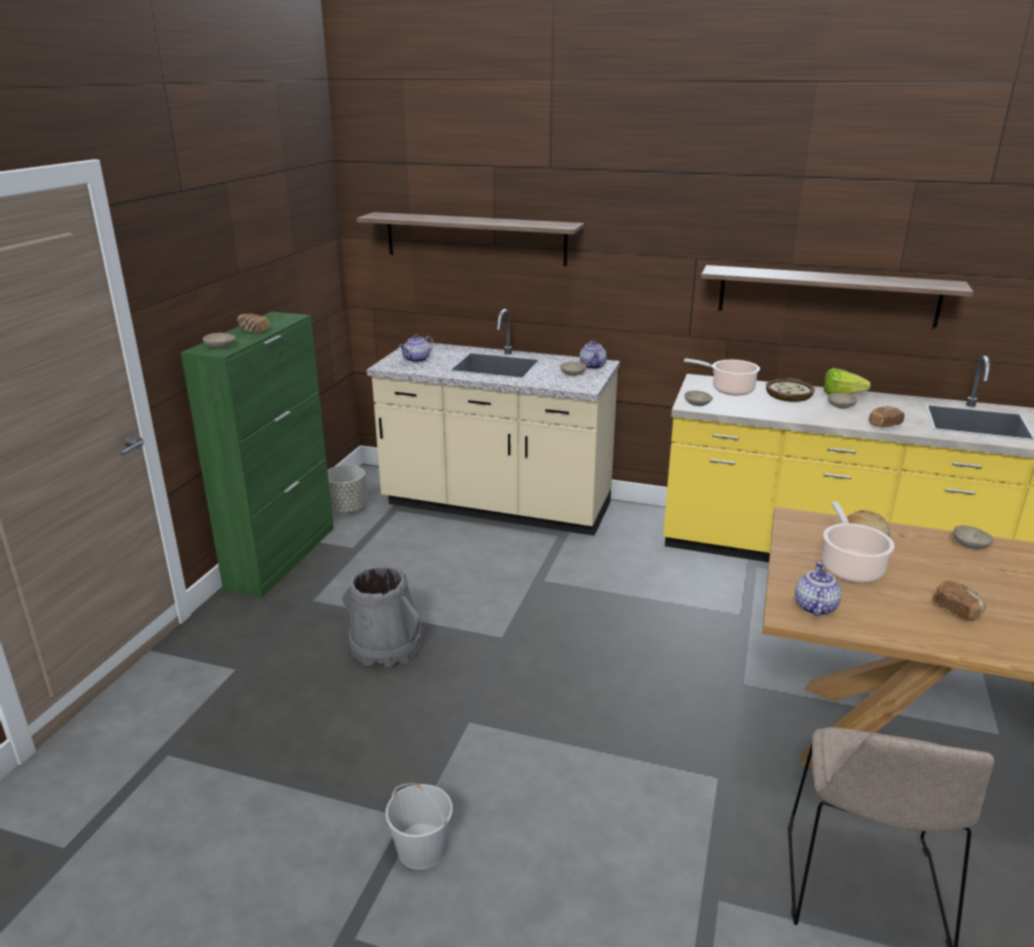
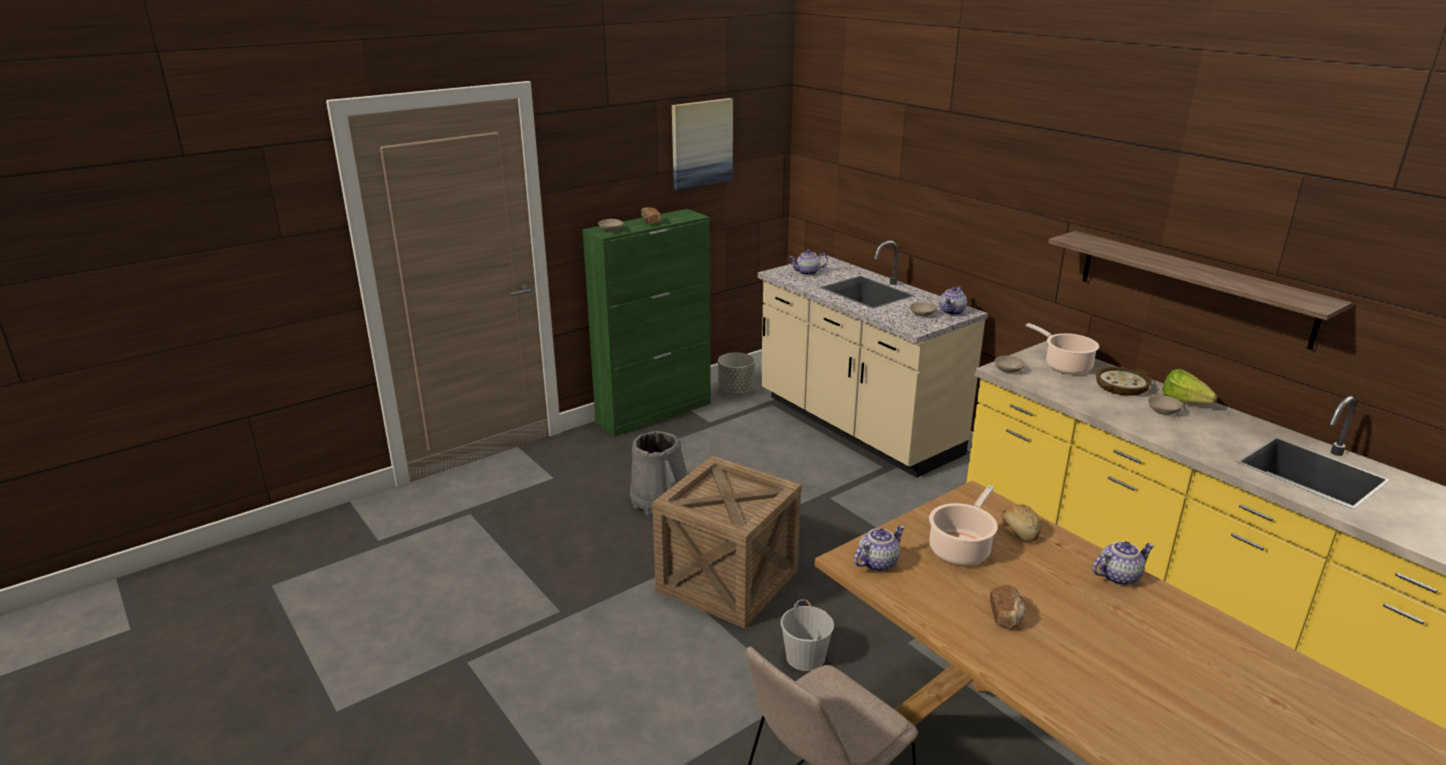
camera: 35 degrees right, 0 degrees up
(272, 233) = (701, 144): none -> picture
(422, 849) = (552, 635): white bucket -> white bucket (806, 657)
(475, 238) = (884, 170): shelf -> none
(538, 699) = (727, 580): none -> crate
(884, 424) = (1181, 441): bread -> none
(969, 545) = (1118, 576): beige bowl -> teapot

